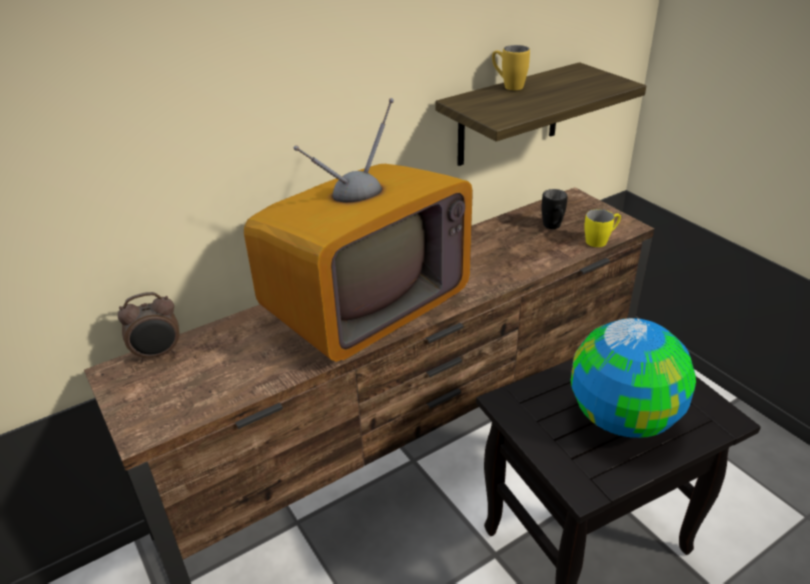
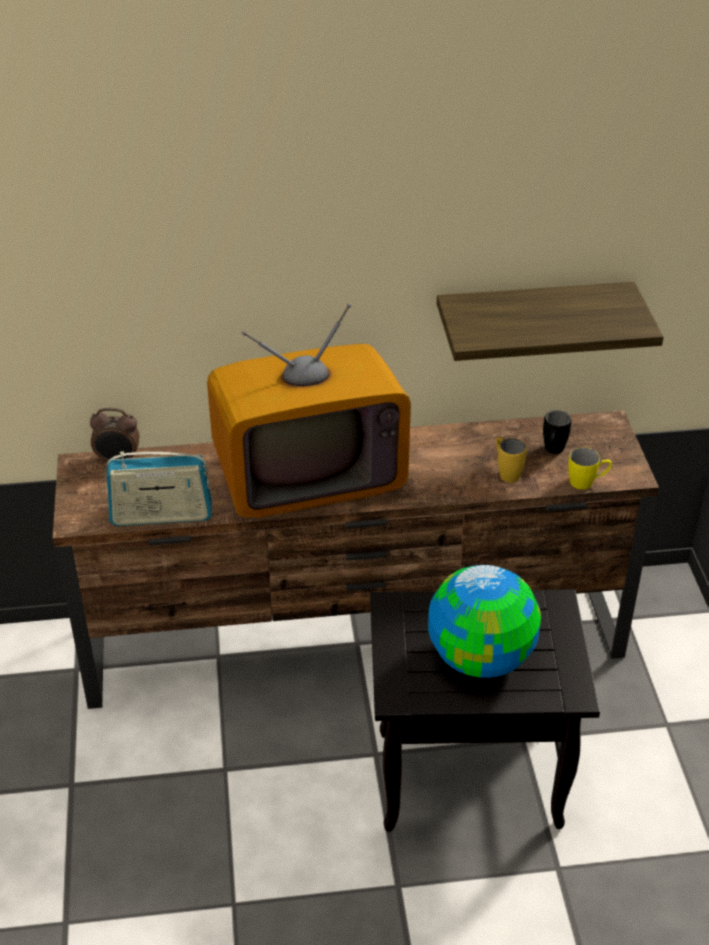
camera: 25 degrees right, 5 degrees up
(240, 392) = (161, 515): none -> radio
(508, 86) = (523, 296): yellow mug -> yellow mug (506, 472)

